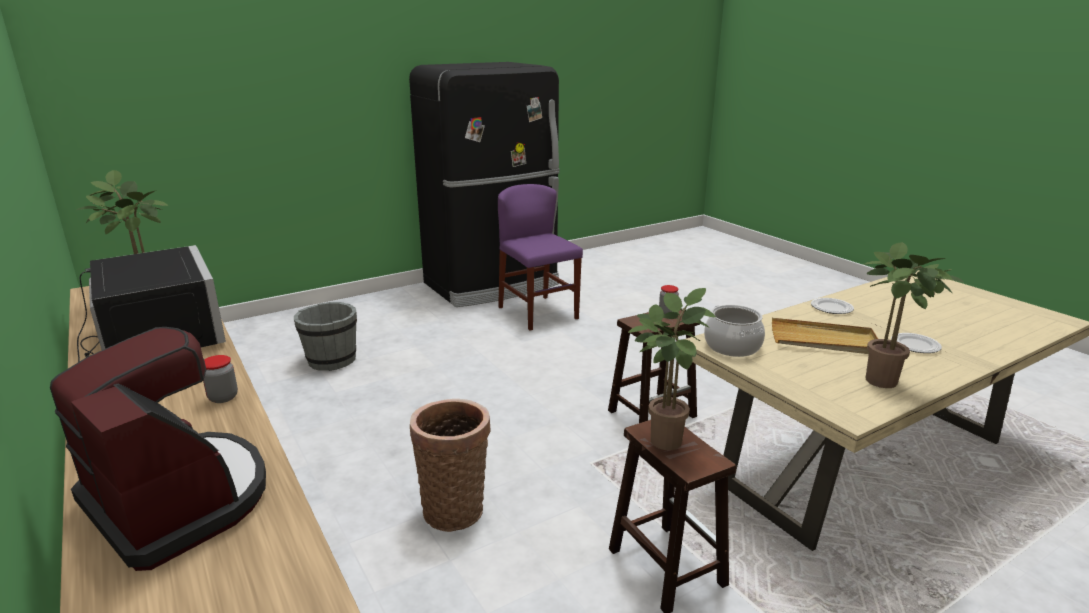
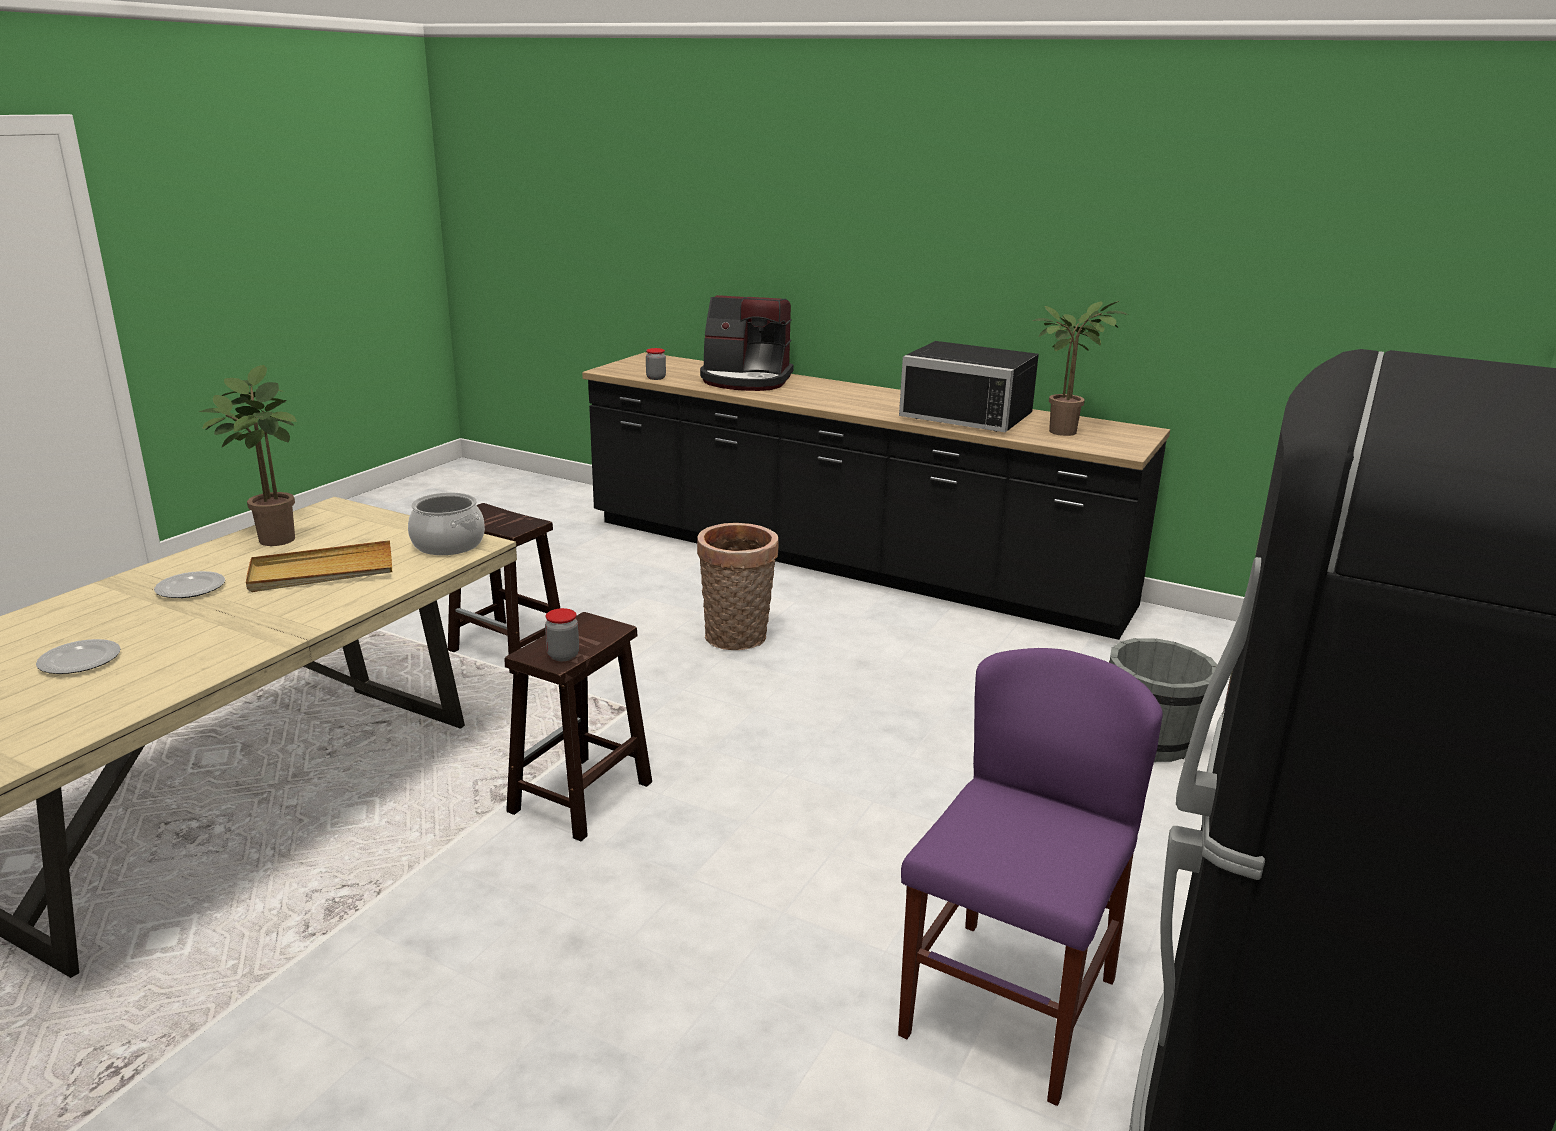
camera: 150 degrees right, 0 degrees up
(223, 397) = (822, 403): jar -> jar (656, 378)
(538, 313) = (1009, 1007): purple chair -> purple chair turned 90 degrees counterclockwise
(663, 438) = (512, 521): potted plant -> none
(832, 308) = (279, 628): plate -> plate (79, 661)

